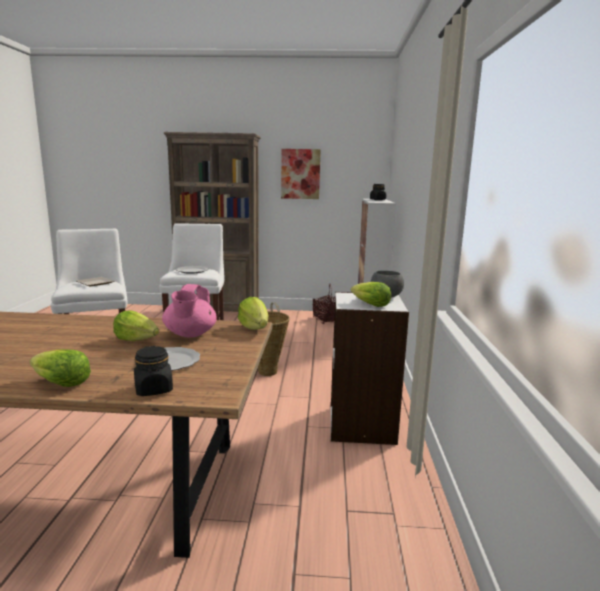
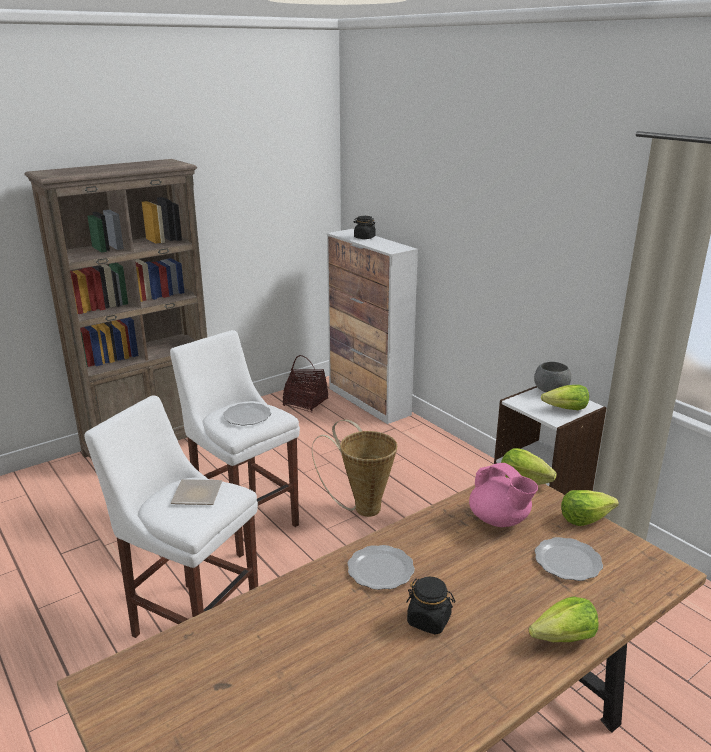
camera: 40 degrees left, 10 degrees up
(79, 326) = (379, 569): none -> plate
(137, 340) = (479, 553): lettuce -> lettuce (584, 518)
(154, 389) = (630, 595): black jar -> black jar (429, 620)
(300, 174) = (232, 208): picture -> none

